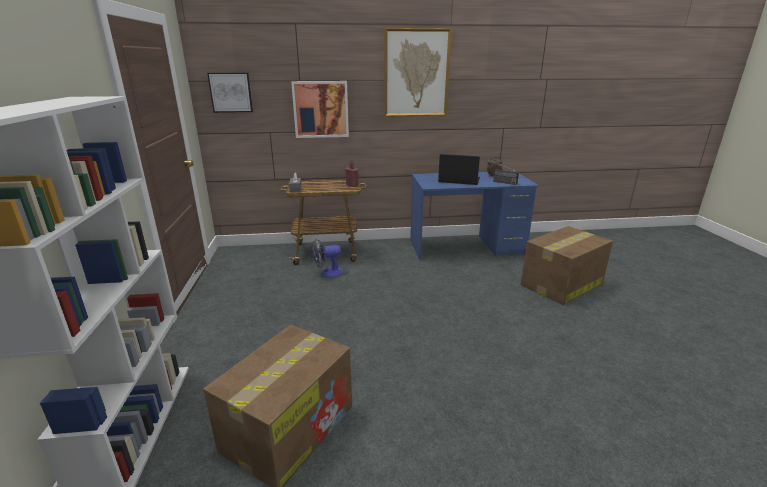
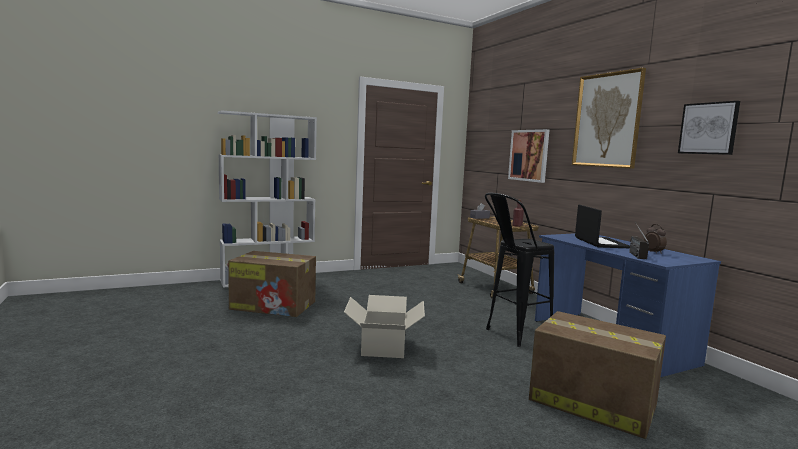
camera: 70 degrees right, 15 degrees down
(231, 92) = (482, 139): picture -> picture (708, 128)
(327, 273) = (459, 293): fan -> none
(449, 279) = (511, 336): none -> black stool
(464, 350) = (384, 347): none -> cardboard box

